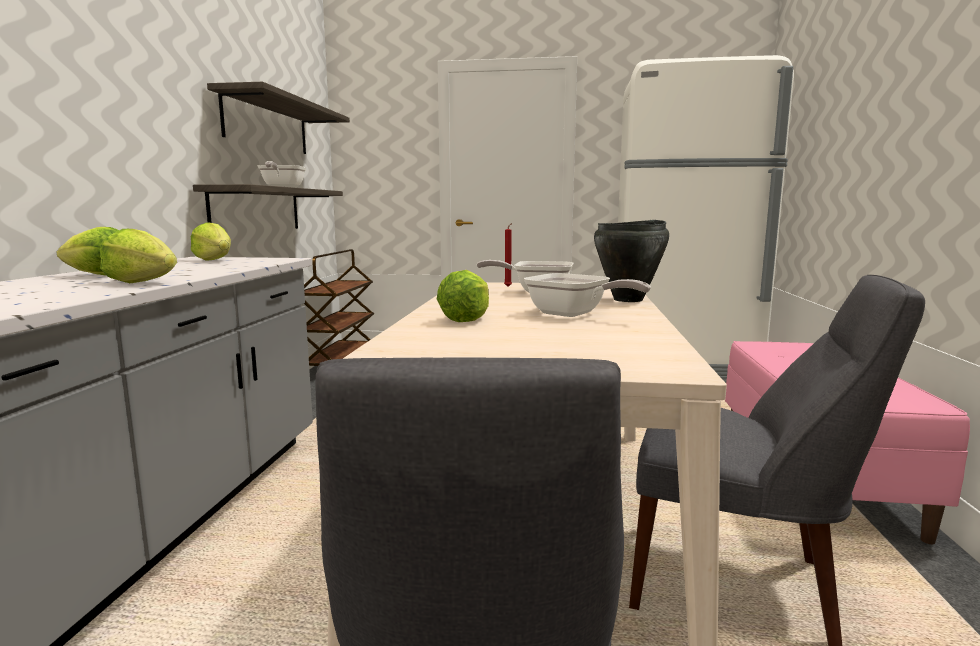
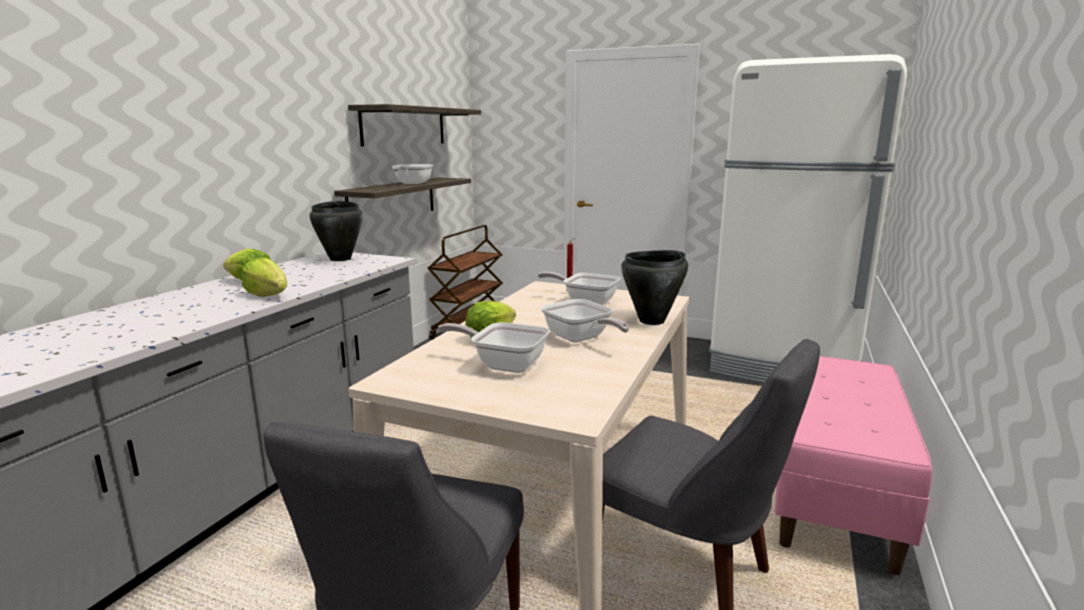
camera: 15 degrees right, 5 degrees up
(214, 260) = (341, 259): lettuce -> black cooking pot
(514, 337) = (503, 364): none -> frying pan

